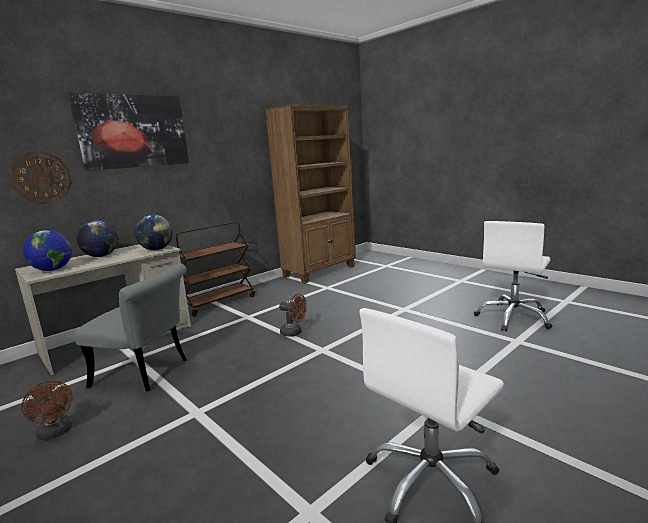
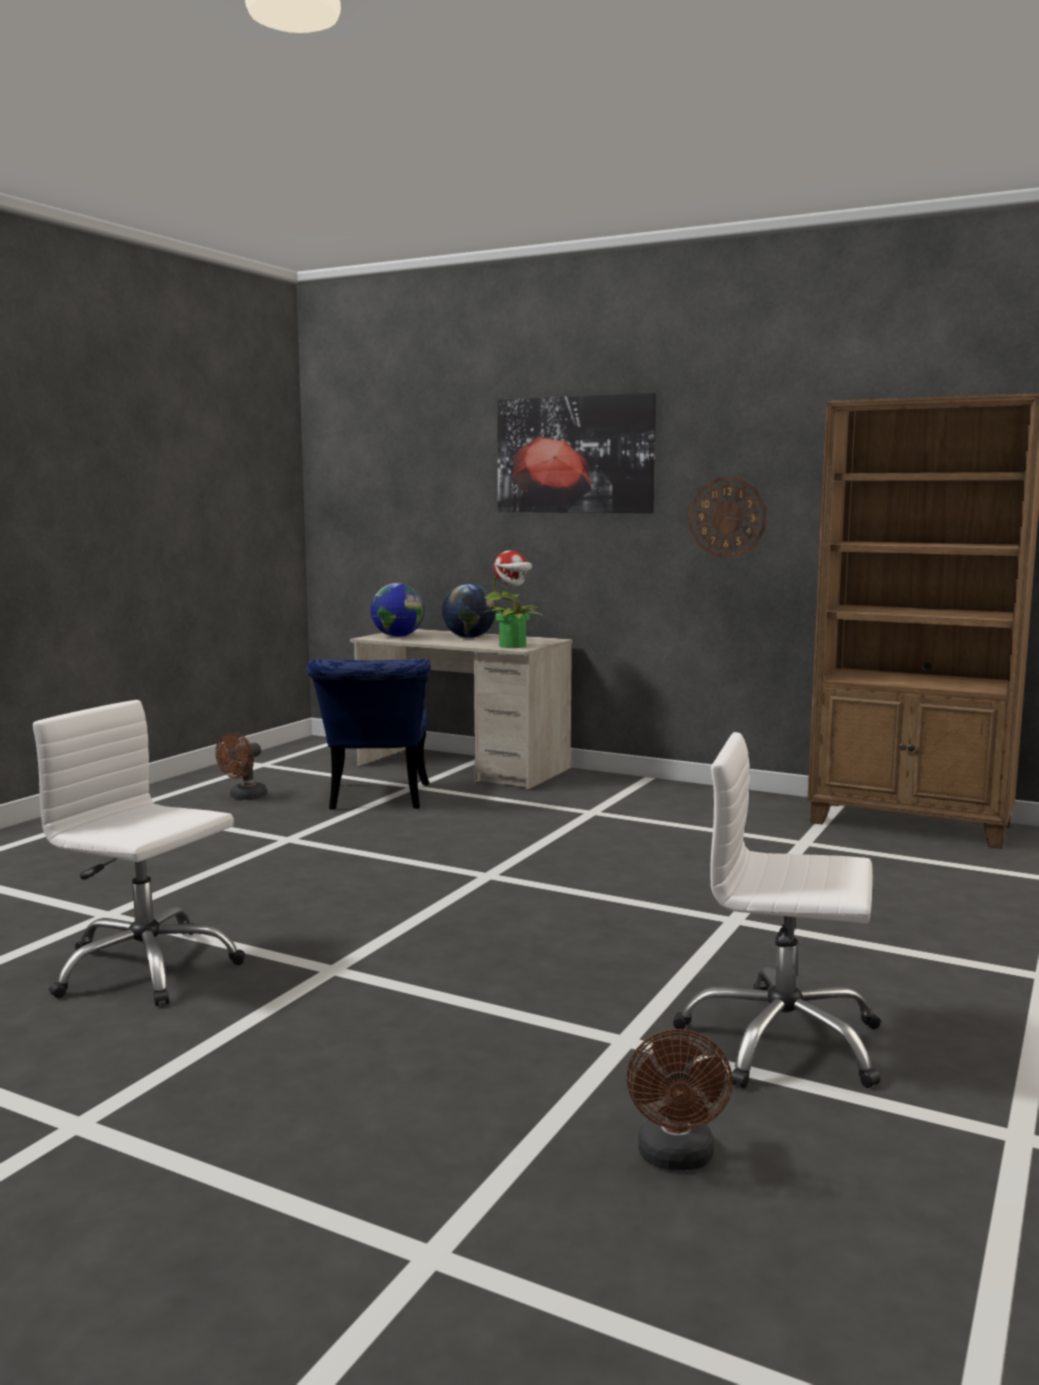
camera: 70 degrees right, 5 degrees down
(41, 178) = (453, 516): wall clock -> wall clock (727, 517)
(147, 373) = (376, 800): grey chair -> blue chair
(157, 249) = (513, 646): globe -> potted plant
(219, 302) = (641, 786): brown cart -> none
(294, 333) = (545, 849): brown fan -> brown fan (676, 1159)

